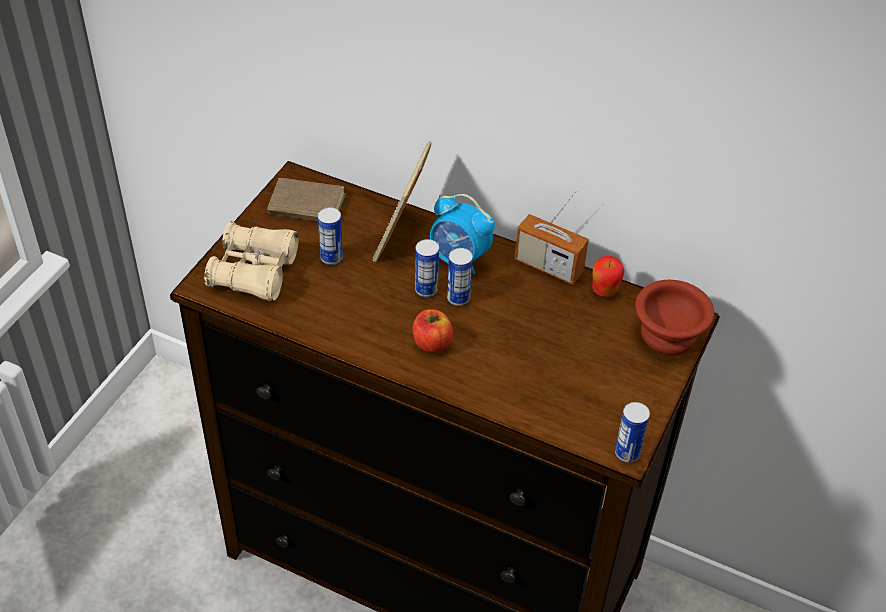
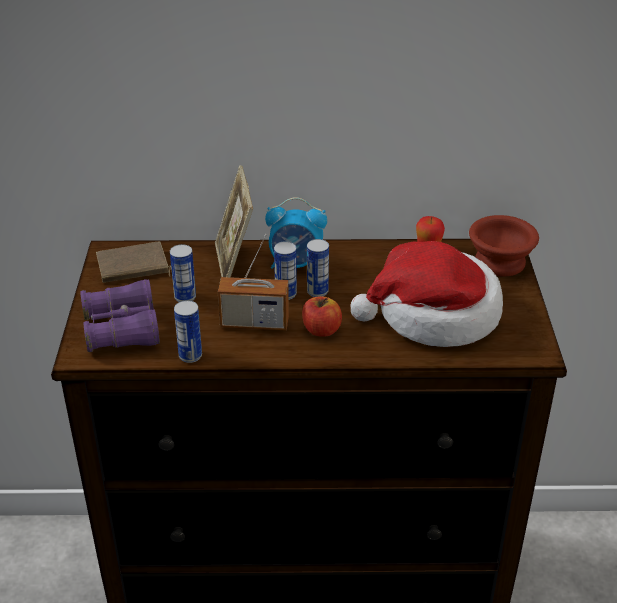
camera: 25 degrees left, 10 degrees down
(254, 272) = (122, 329): beige binoculars -> purple binoculars
(548, 266) = (371, 247): radio -> radio (254, 323)
(553, 369) = (434, 315): none -> hat
(627, 453) = (539, 352): can -> can (190, 356)

